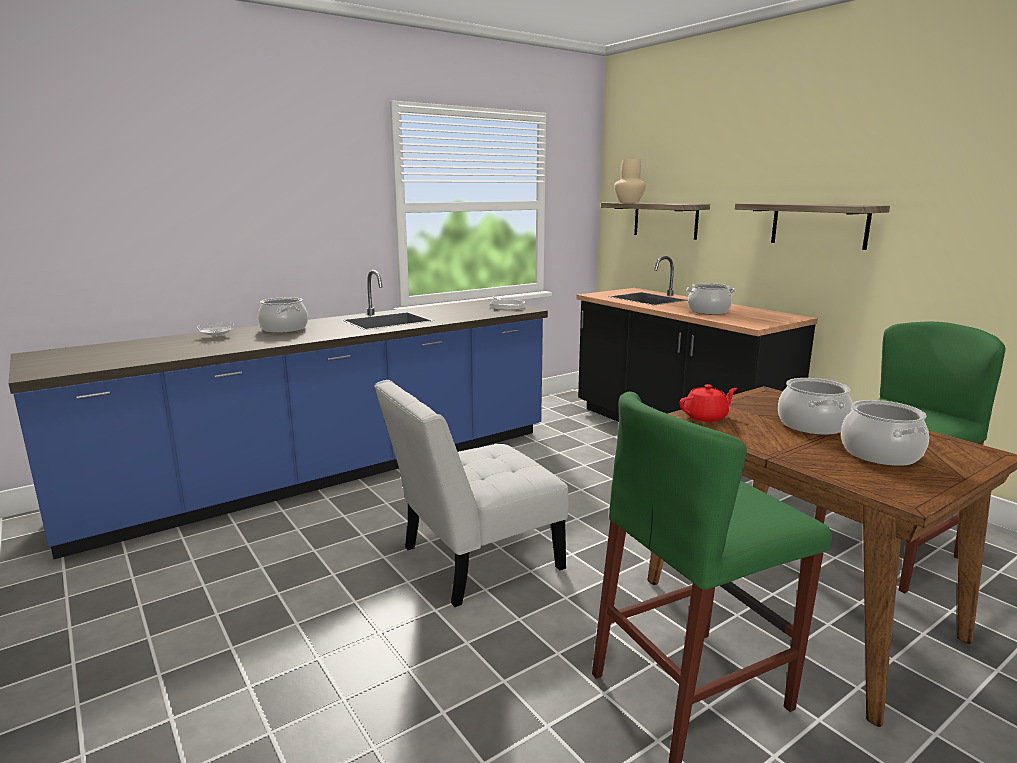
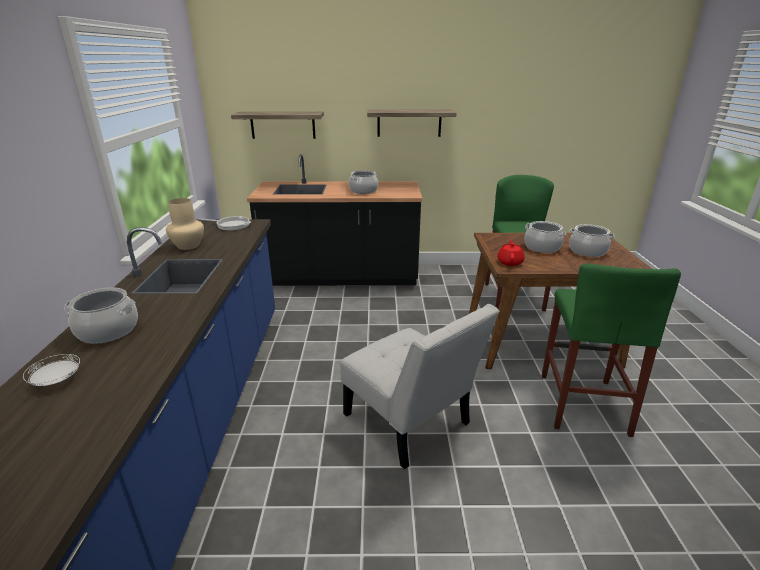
camera: 55 degrees left, 10 degrees up
(473, 561) = (410, 423): white chair -> white chair turned 45 degrees counterclockwise
(628, 202) = (253, 113): beige vase -> beige vase (188, 246)

